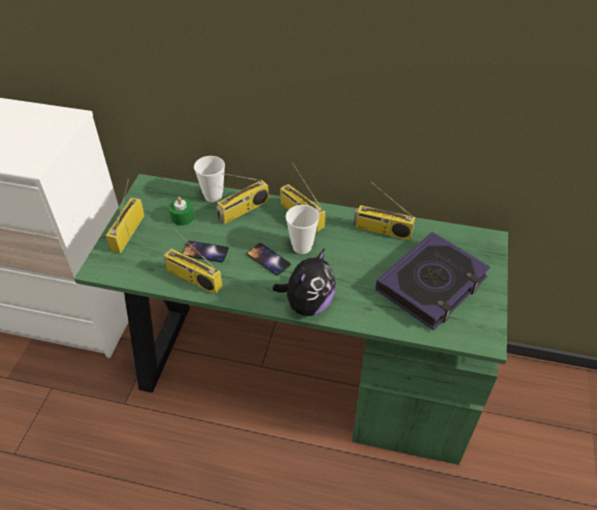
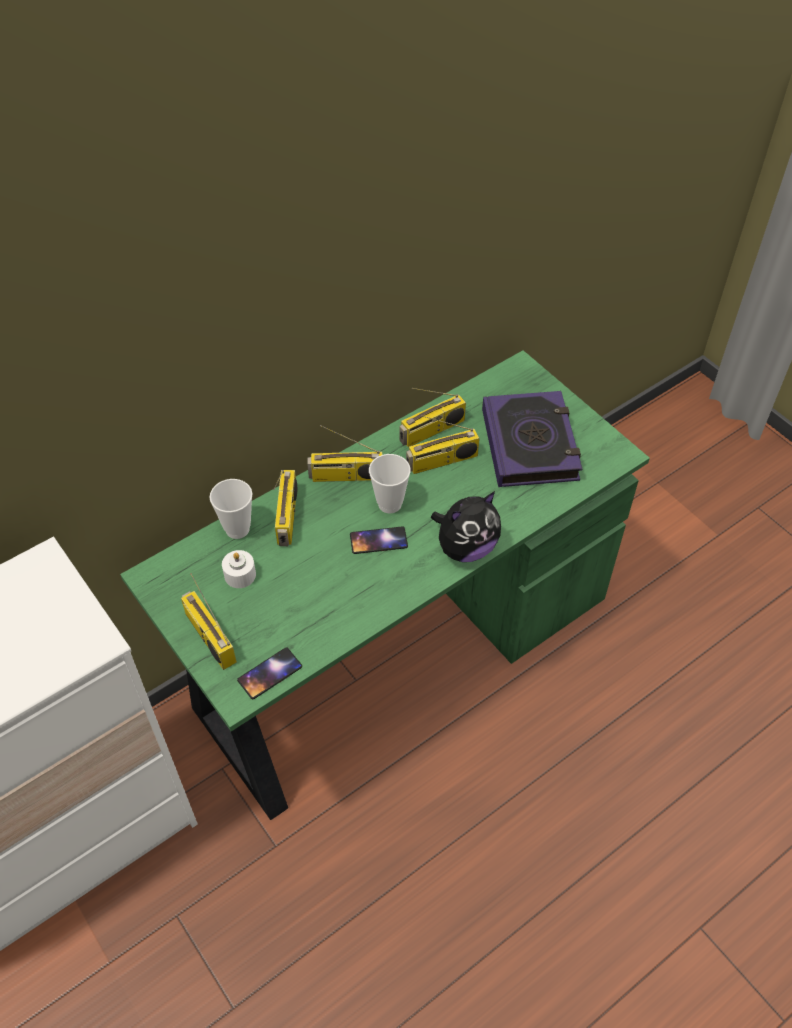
camera: 50 degrees left, 5 degrees up
(182, 217) = (240, 575): green candle -> white candle
(192, 279) = (341, 619): radio -> radio (442, 461)
(205, 252) = (314, 585): phone -> phone (270, 673)
(307, 304) = (465, 548): plush toy -> plush toy turned 75 degrees clockwise

